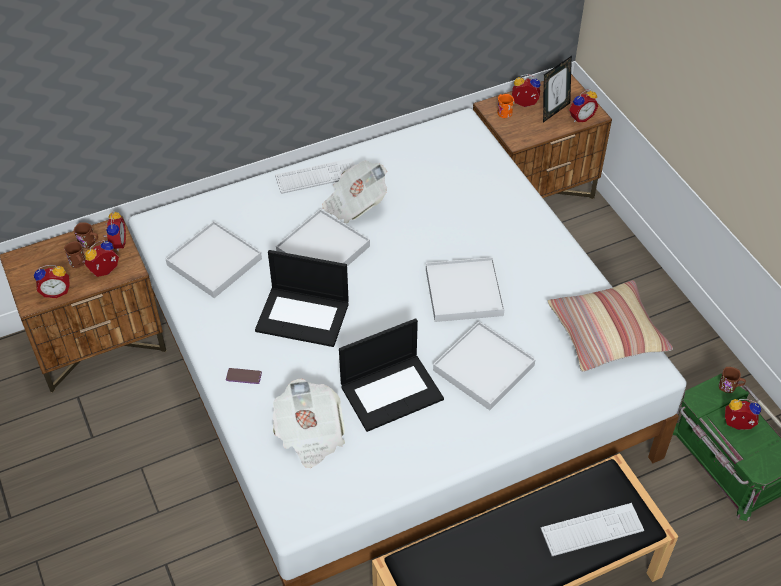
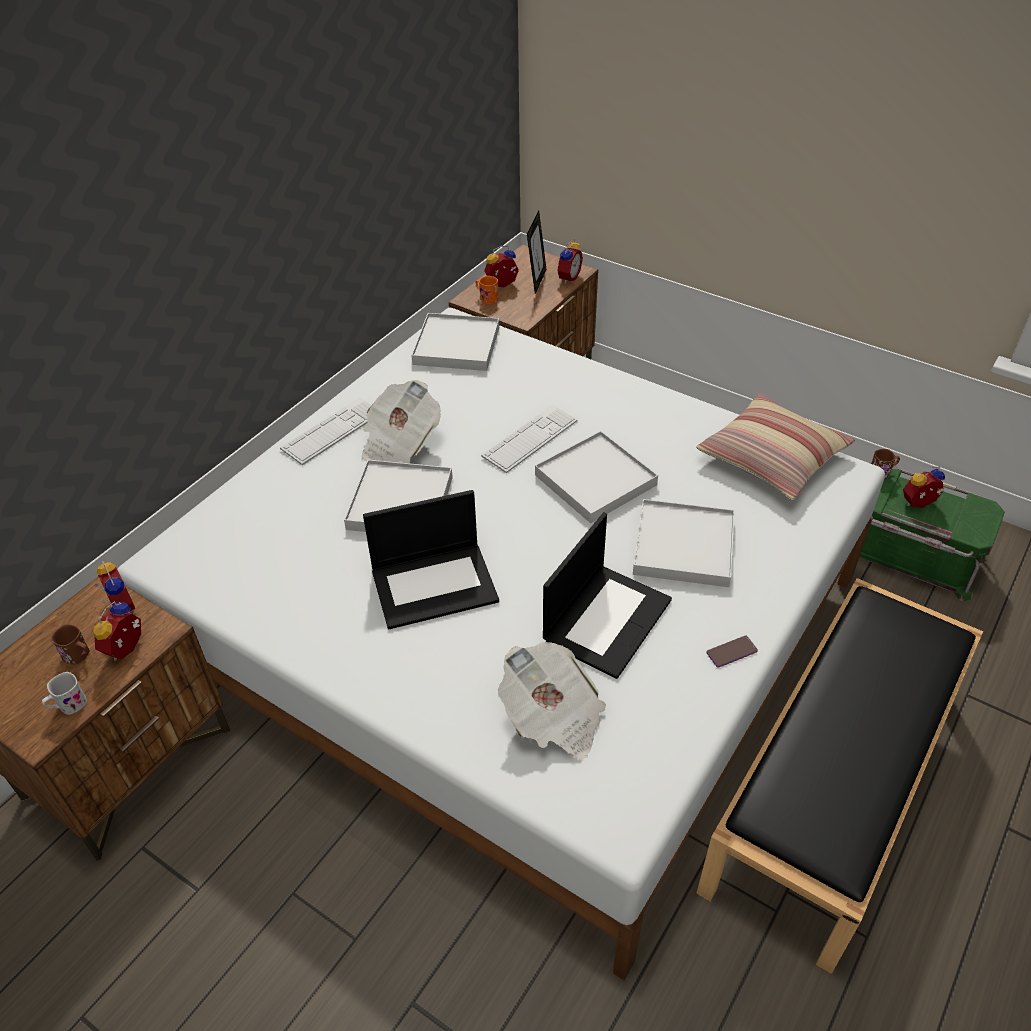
camera: 30 degrees left, 5 degrees down
(56, 291) = (68, 706): alarm clock -> white mug
(89, 243) = (79, 624): brown mug -> none
(214, 262) = (274, 573): white tray -> white tray (457, 345)
(244, 376) = (414, 689): phone -> phone (731, 652)
(592, 530) = (910, 667): keyboard -> keyboard (530, 439)

